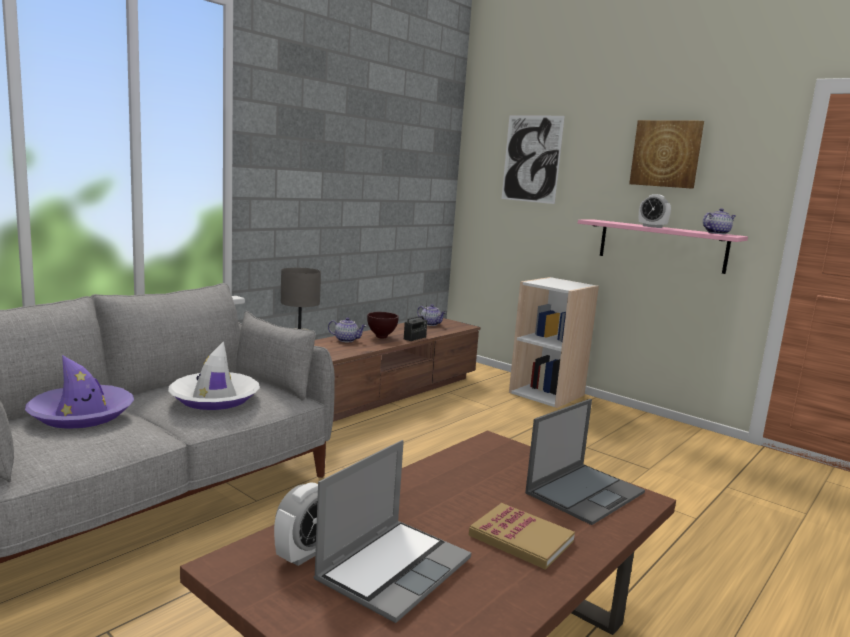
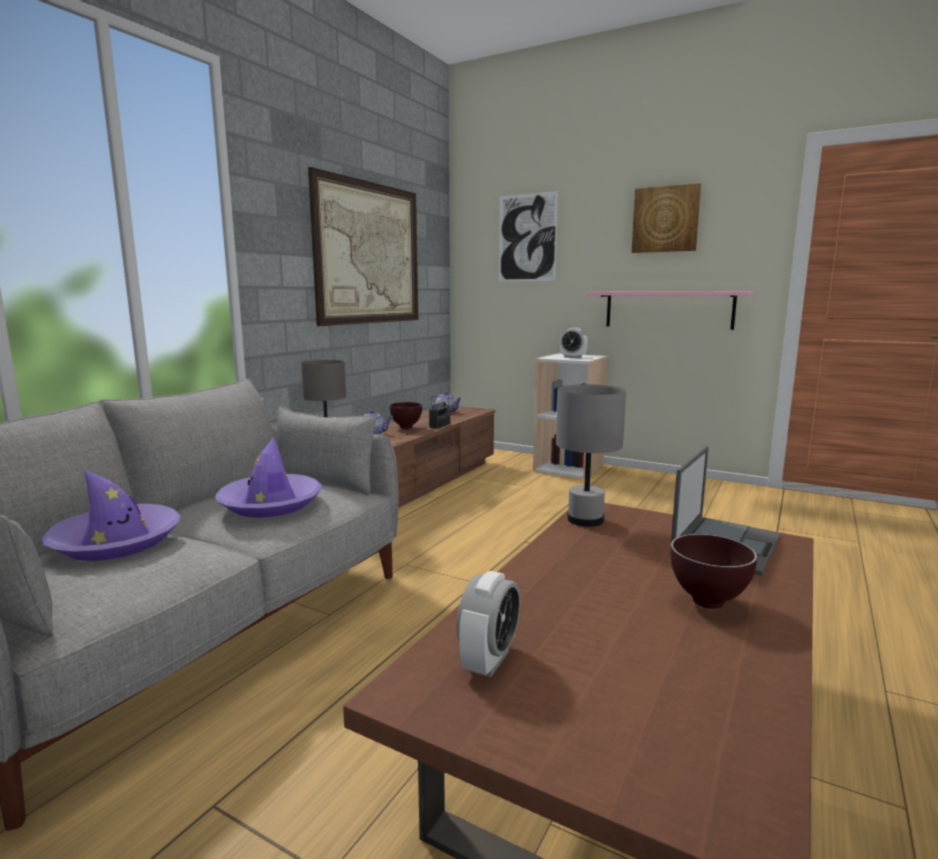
camera: 10 degrees left, 0 degrees up
(214, 398) = (271, 504): white hat -> purple hat
(367, 168) = (369, 254): none -> picture
(393, 569) = (602, 660): laptop -> none
(475, 451) = (586, 520): none -> grey table lamp
(521, 539) = (706, 601): book -> brown bowl
(652, 227) = (661, 290): alarm clock -> alarm clock (573, 357)
(716, 233) = (724, 290): teapot -> none

